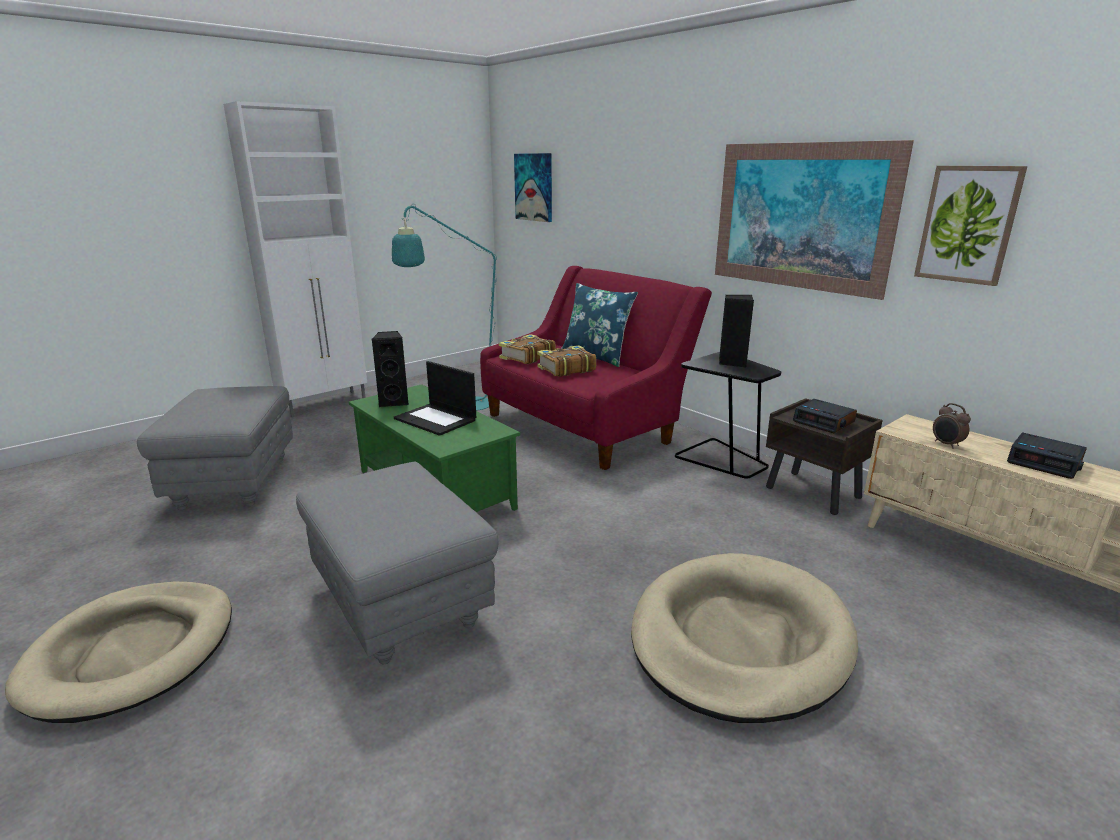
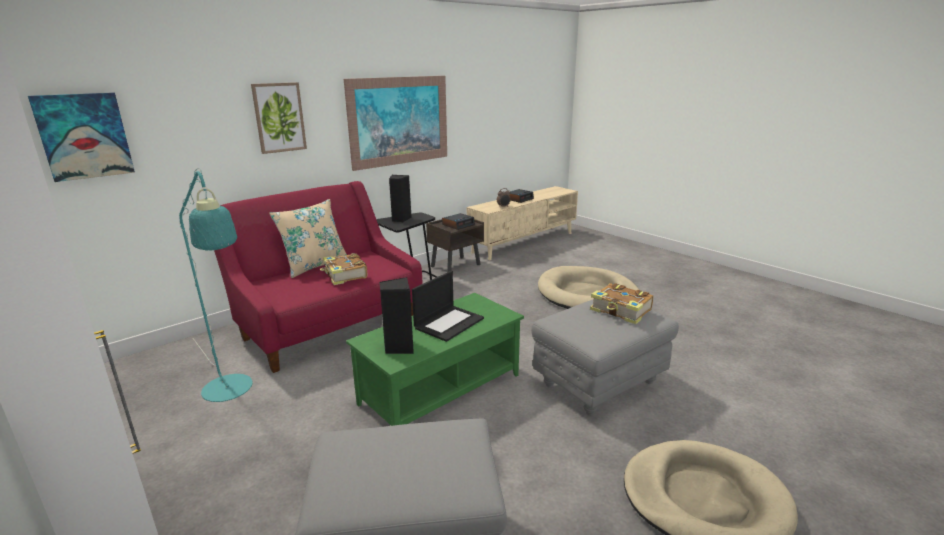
camera: 90 degrees left, 0 degrees up
(526, 357) = (297, 291): book -> book (621, 311)
(596, 357) = (315, 265): blue pillow -> beige pillow
(968, 224) = (469, 113): picture -> picture (279, 117)

